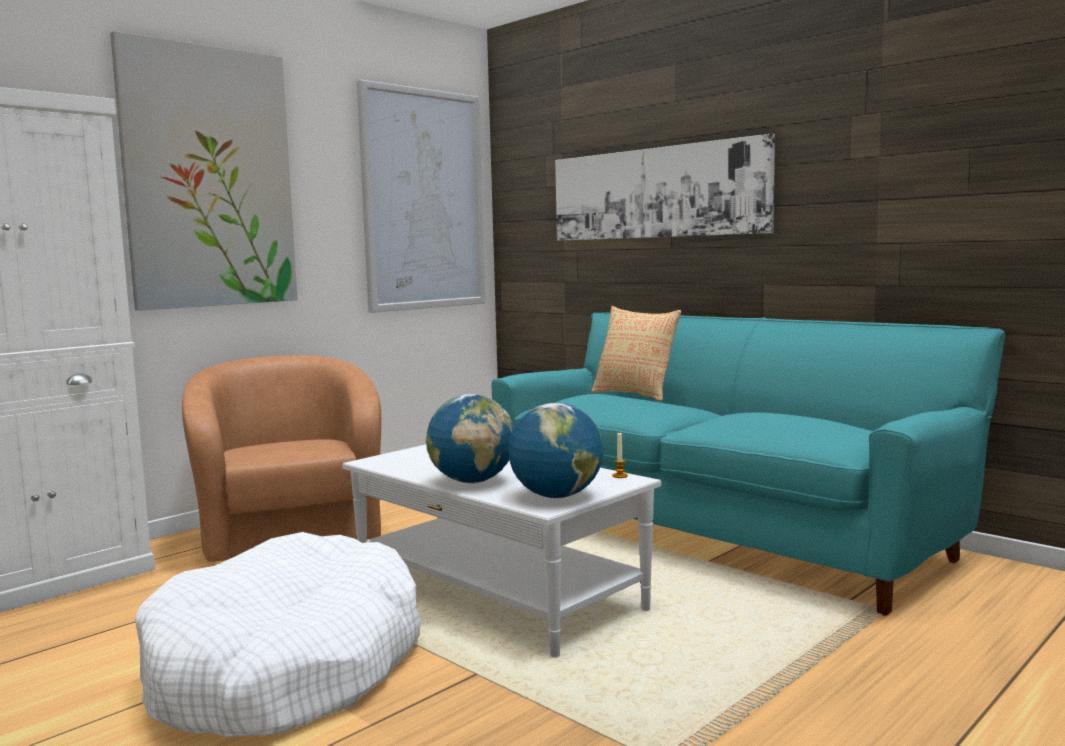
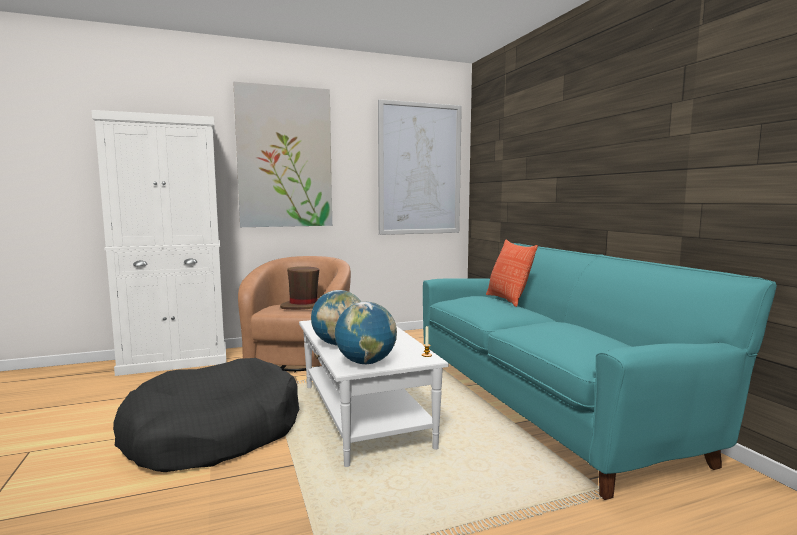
camera: 25 degrees right, 0 degrees up
(285, 668) = (213, 433): white dog bed -> black dog bed
(295, 444) = (303, 306): none -> brown hat
(634, 395) = (508, 300): beige pillow -> orange pillow
(656, 193) = (548, 164): picture -> none

